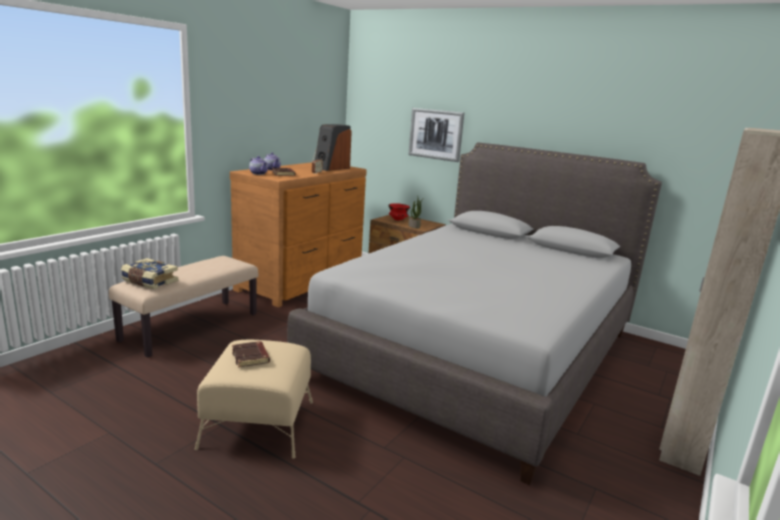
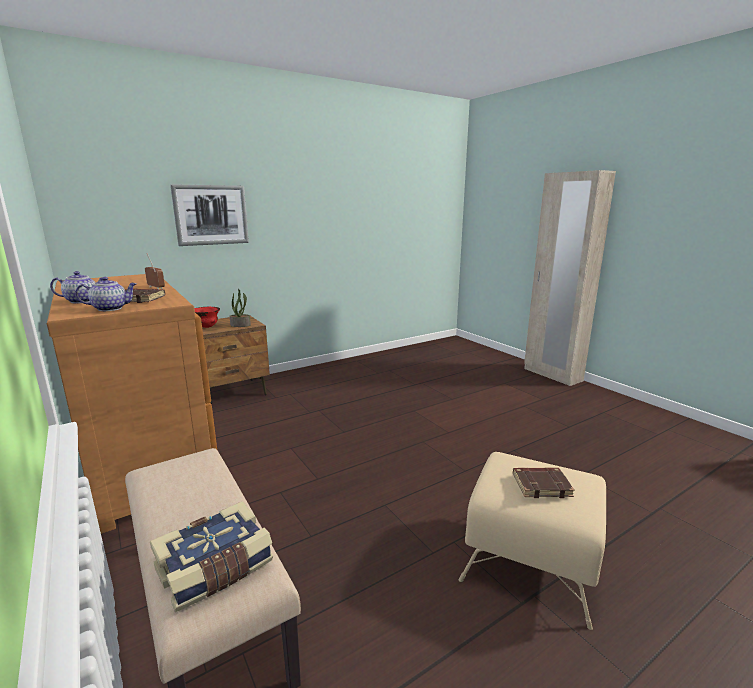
camera: 65 degrees left, 0 degrees up
(331, 168) = (128, 281): speaker -> none
(478, 353) = (417, 400): grey bed -> none

